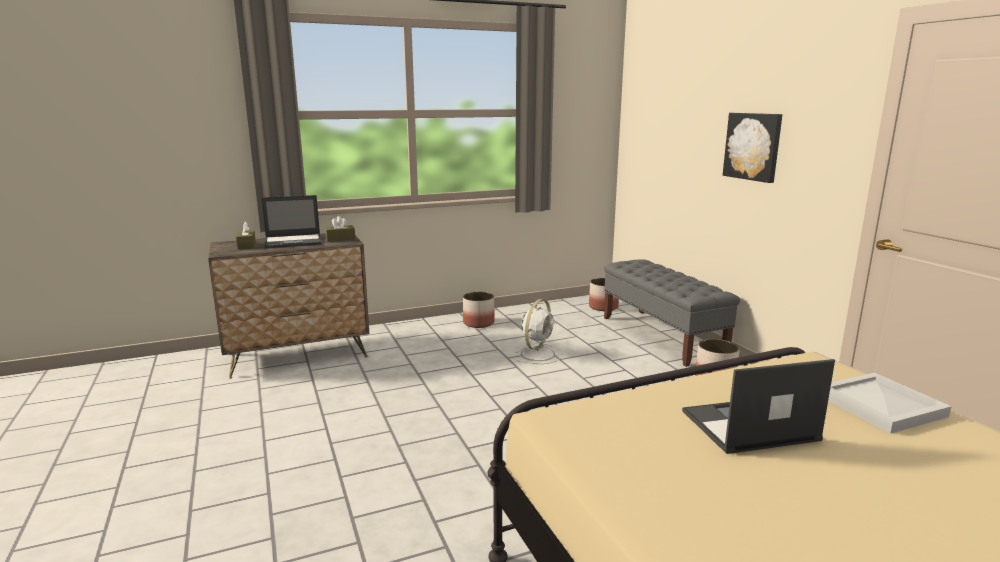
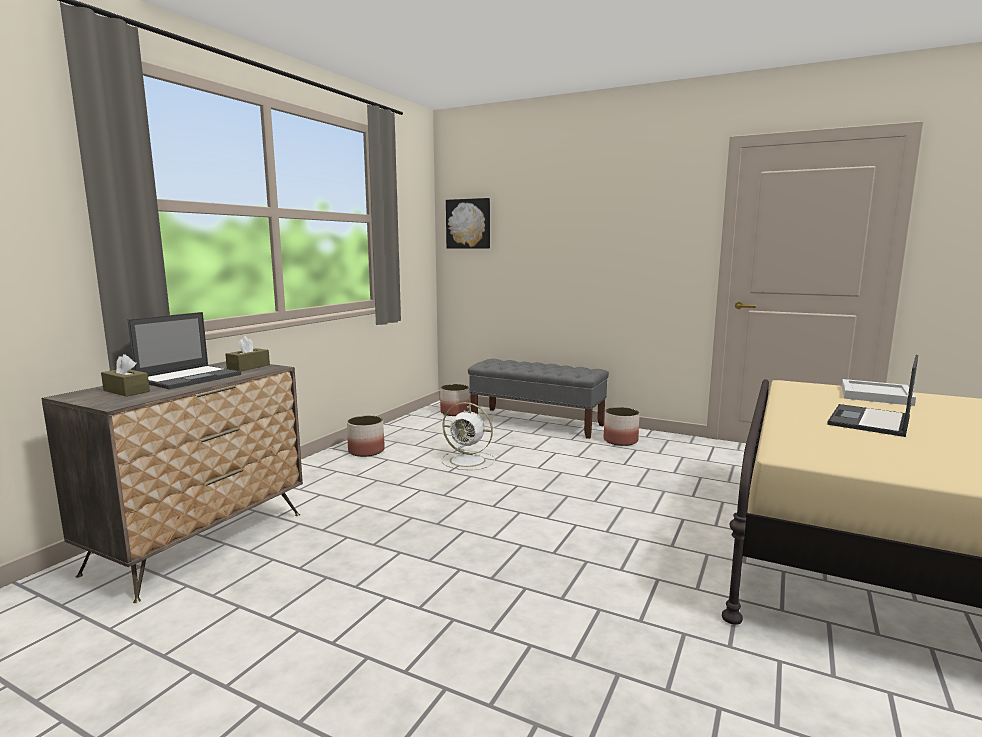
camera: 40 degrees left, 5 degrees down
(538, 353) = (469, 461): white fan -> white fan turned 120 degrees clockwise
(753, 146) = (605, 244): picture -> picture (468, 224)

